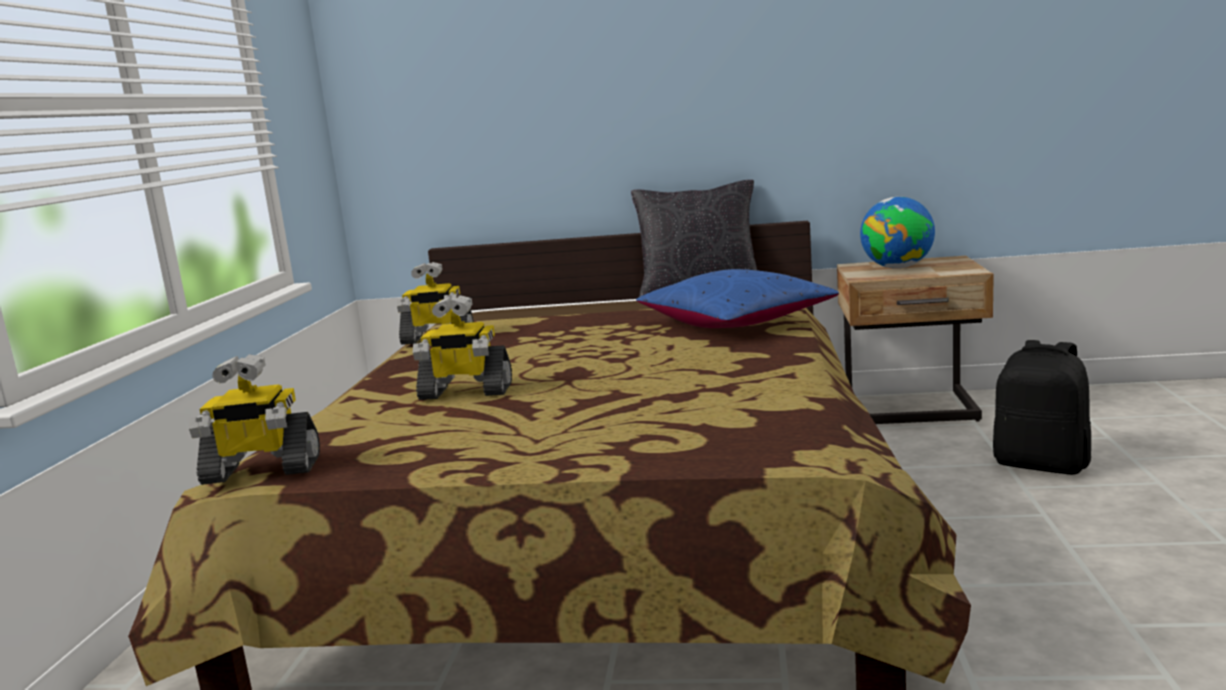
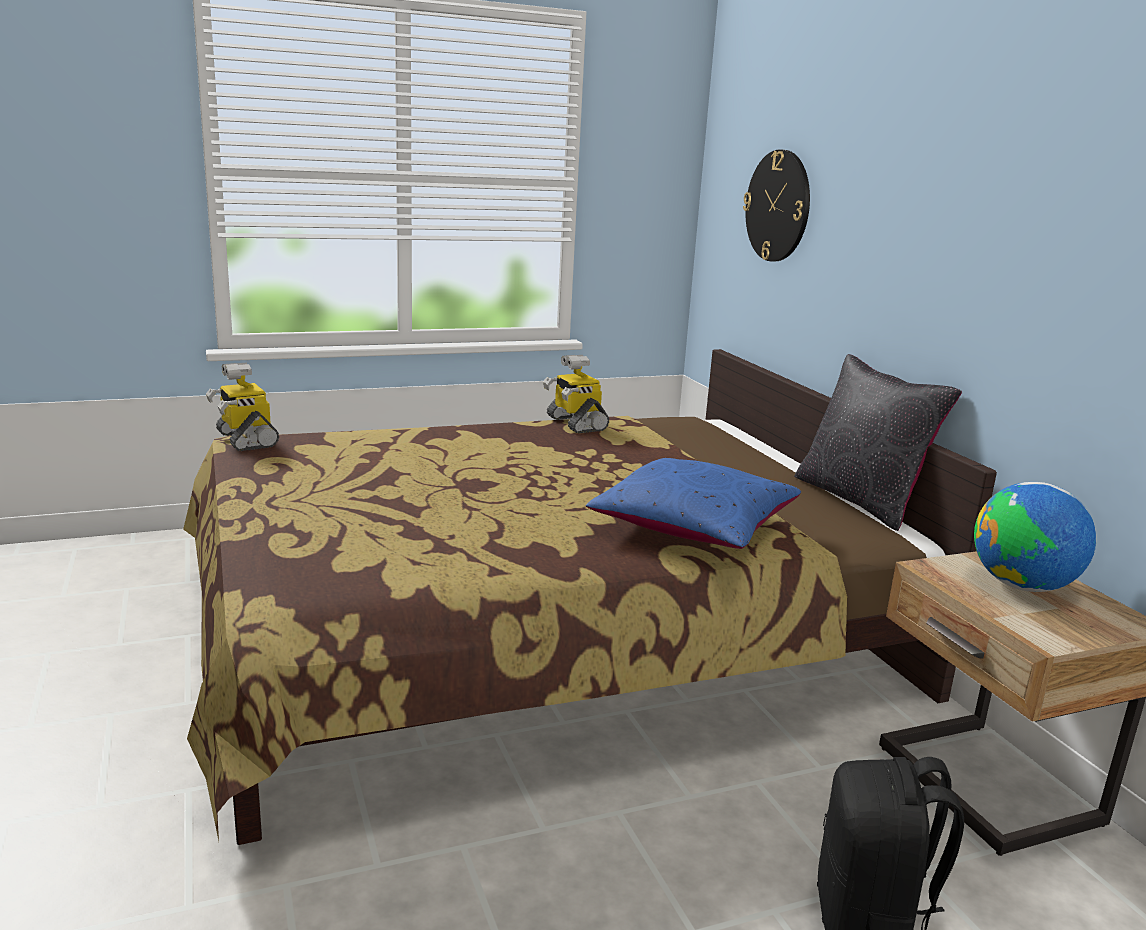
camera: 60 degrees right, 5 degrees up
(465, 392) = (415, 458): toy robot -> none
(476, 93) = (778, 206): none -> wall clock

